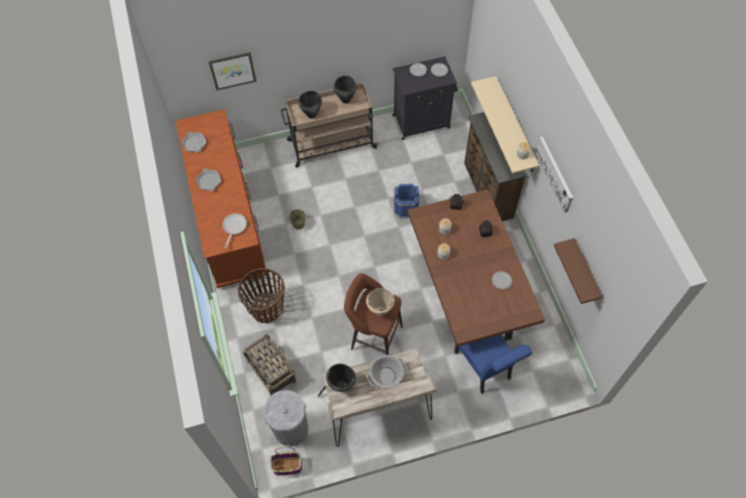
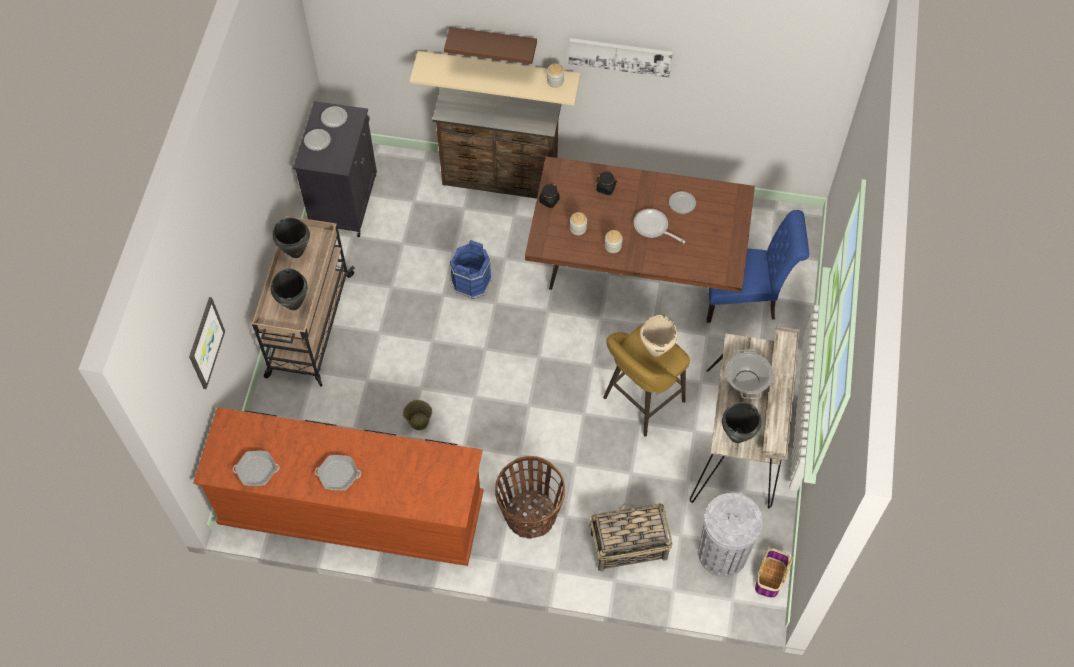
camera: 65 degrees left, 0 degrees up
(234, 227) = (437, 470): frying pan -> frying pan (653, 227)
(373, 336) = (640, 402): brown stool -> yellow stool
(585, 272) = (741, 104): brown shelf -> brown shelf (493, 43)

